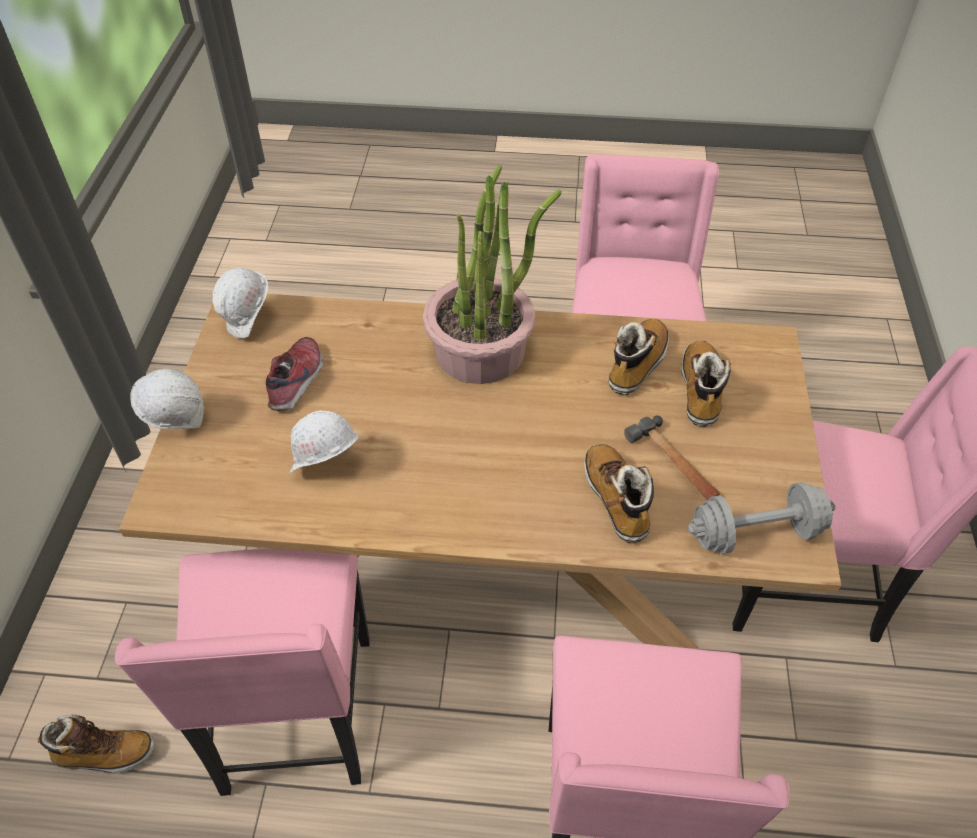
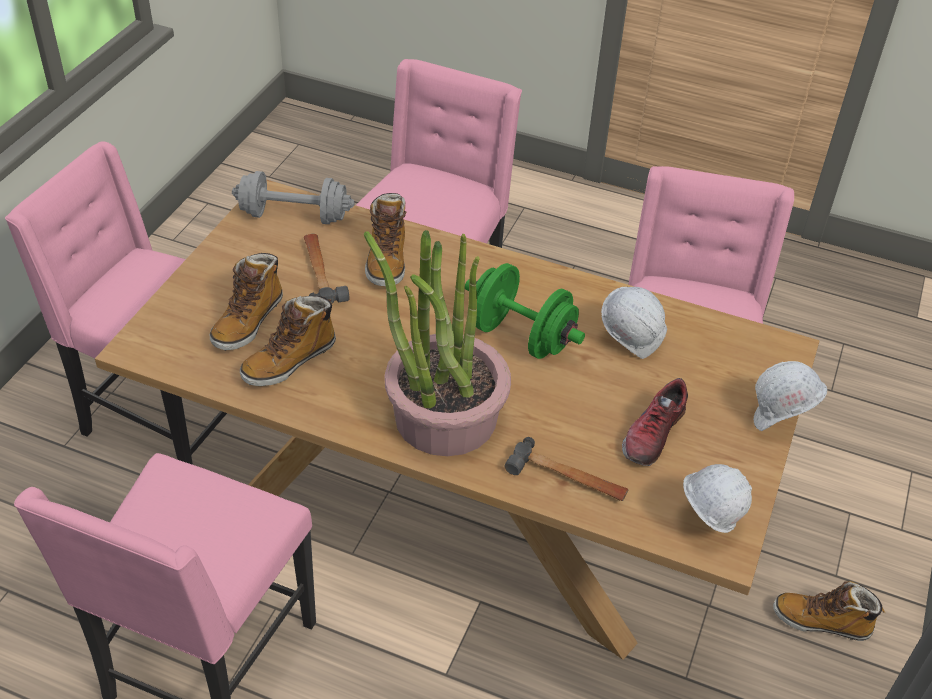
camera: 165 degrees left, 5 degrees down
(104, 754) = (828, 453): boot -> boot (821, 622)
(364, 327) = (567, 479): none -> hammer
(439, 444) = (521, 337): none -> green dumbbell

